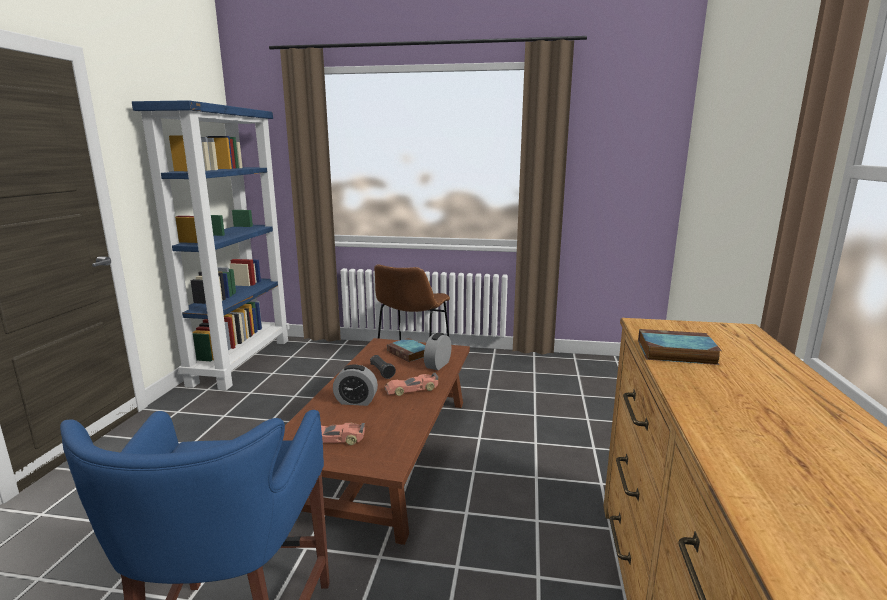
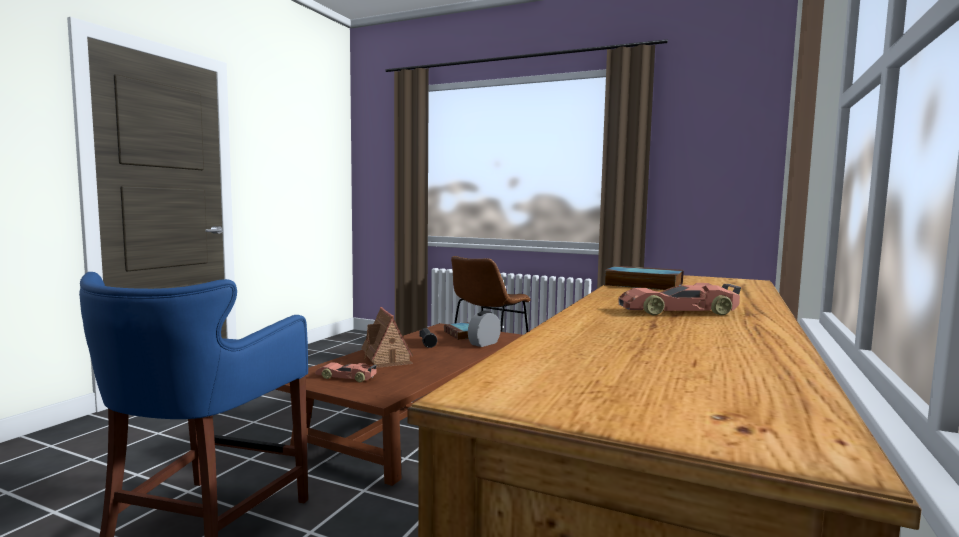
camera: 15 degrees right, 10 degrees down
(241, 361) = (331, 346): blue bookcase -> none
(356, 401) = (387, 358): alarm clock -> toy house
(412, 389) = (445, 356): toy car -> toy car (678, 311)

